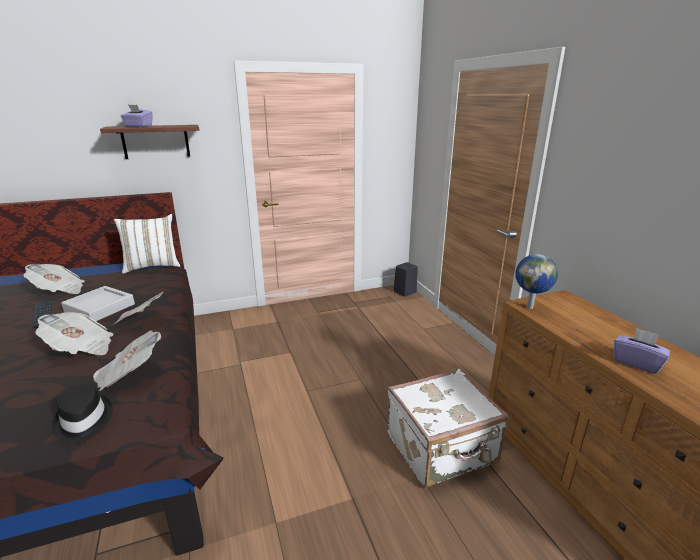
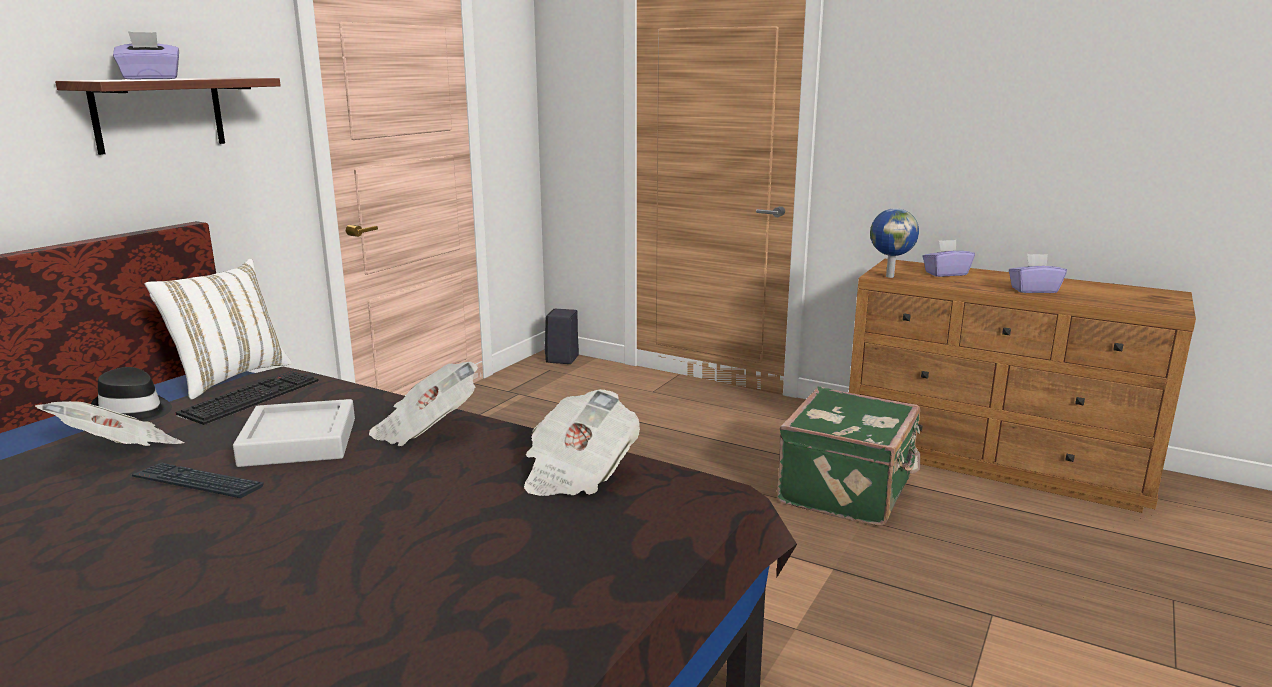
camera: 40 degrees left, 5 degrees down
(81, 348) = (416, 483): newspaper -> none
(83, 421) = (640, 524): black hat -> black hat (133, 411)
(135, 279) = (251, 396): none -> keyboard
(442, 450) = (848, 491): white suitcase -> green suitcase
(585, 319) = (945, 273): none -> purple tissue box

